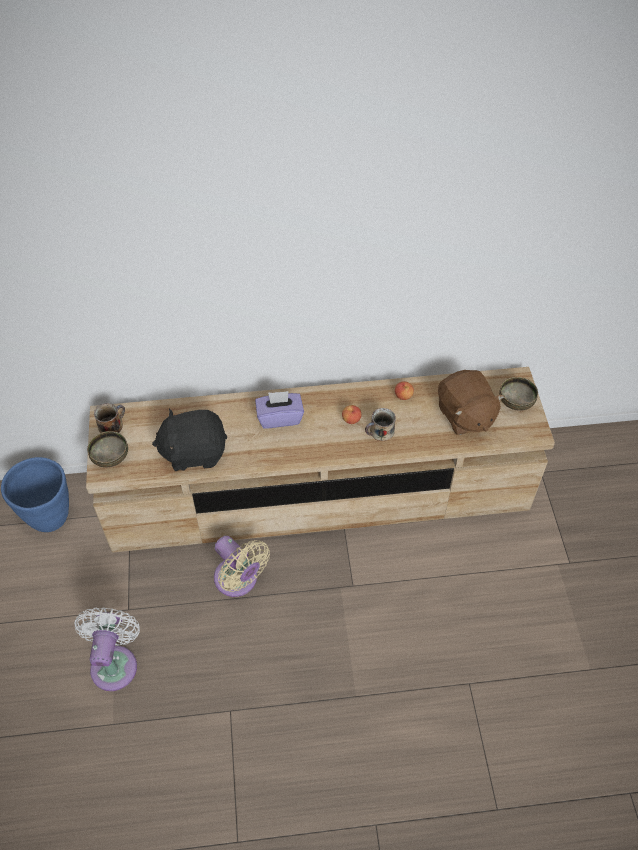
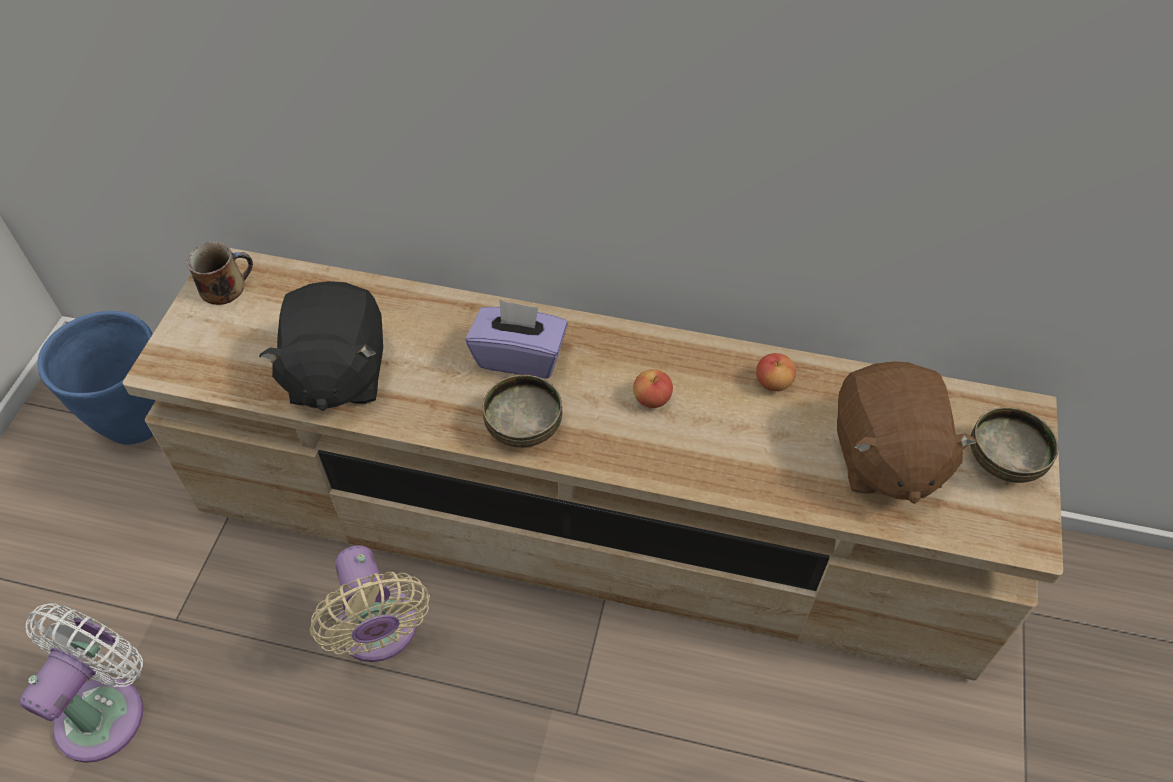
camera: 20 degrees right, 0 degrees up
(110, 458) = (191, 342): bowl -> bowl (523, 428)
(194, 452) = (336, 374): black plush toy -> black plush toy turned 105 degrees counterclockwise
(380, 432) = (698, 440): mug -> none

